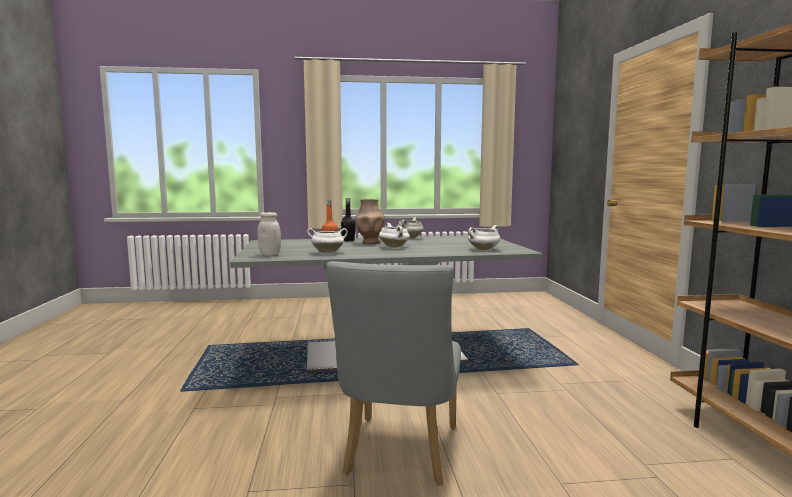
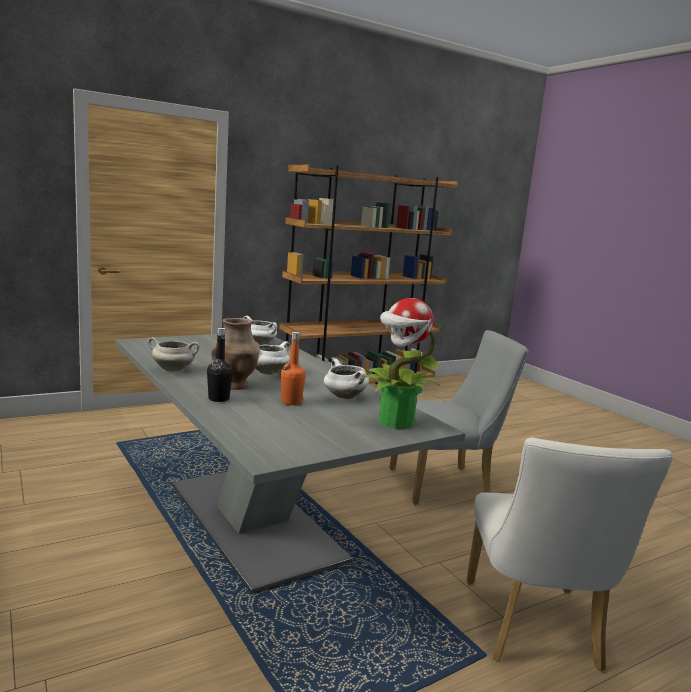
camera: 115 degrees left, 5 degrees up
(167, 414) = (534, 631): none -> white chair
(270, 254) = (395, 422): white jar -> potted plant

